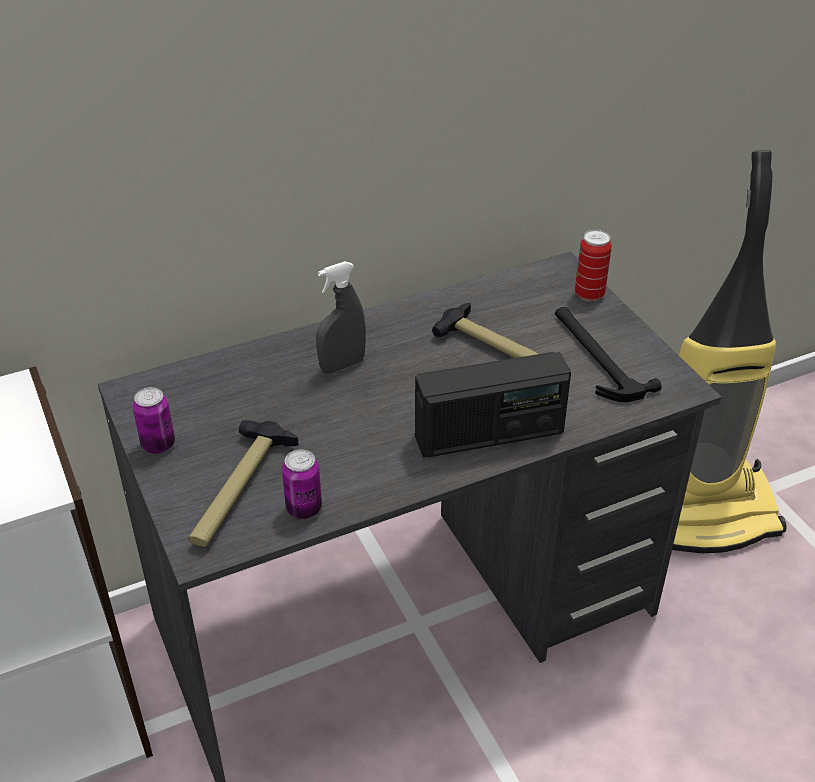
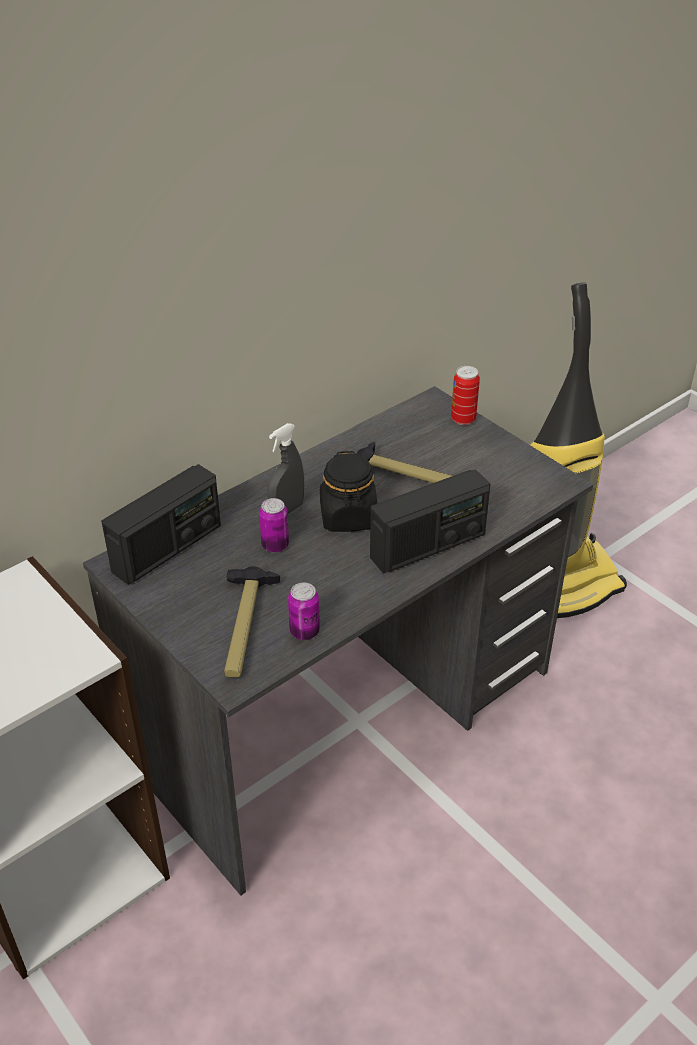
camera: 15 degrees left, 0 degrees up
(158, 445) = (160, 603): can -> can (275, 545)
(193, 384) = (167, 548): none -> radio
(409, 385) = (348, 517): none -> black jar
(595, 356) = (486, 469): hammer -> none

